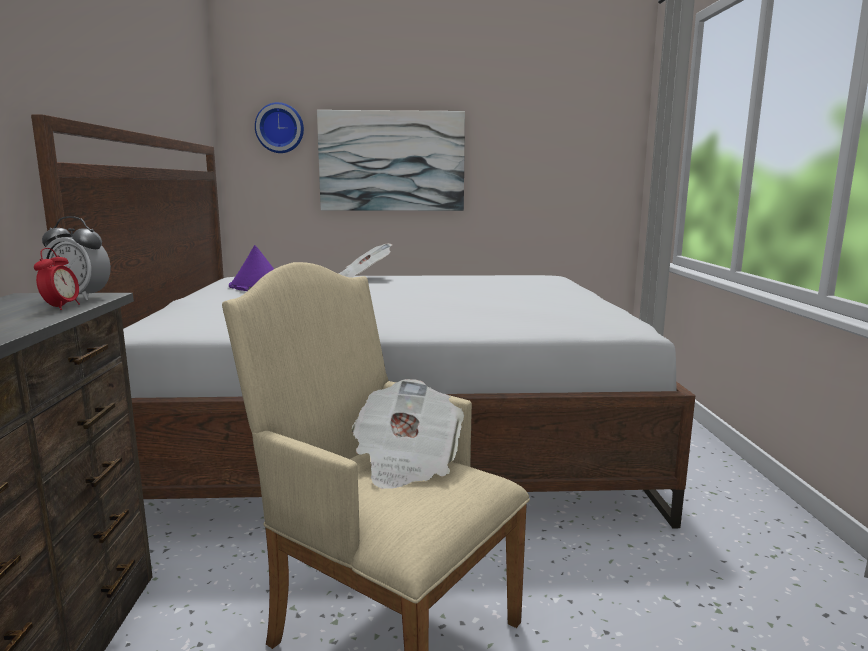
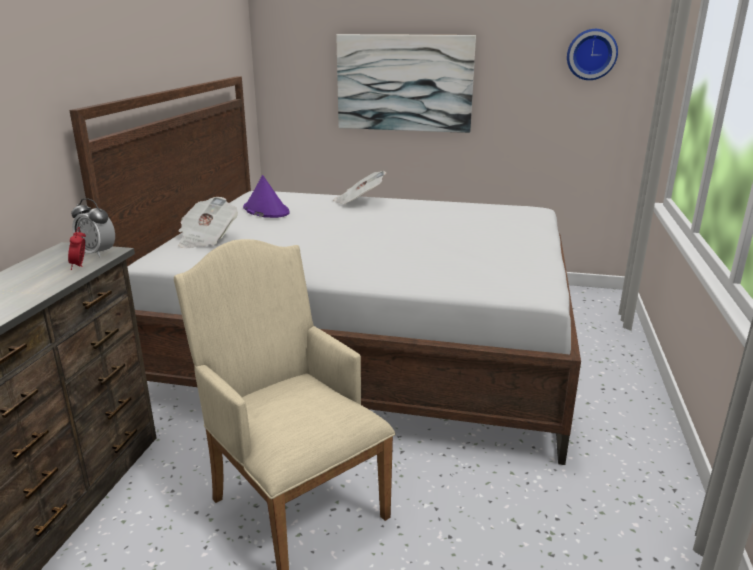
camera: 15 degrees right, 10 degrees up
(61, 308) = (80, 266): alarm clock -> alarm clock turned 150 degrees clockwise
(280, 128) = (304, 51): wall clock -> wall clock (591, 54)
(406, 461) = (307, 393): newspaper -> newspaper (207, 239)

